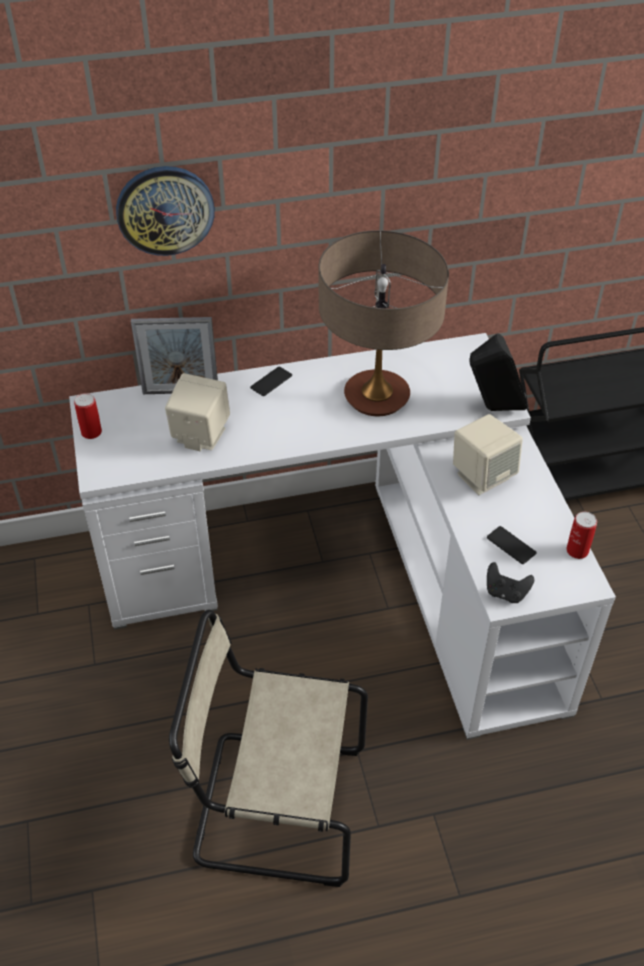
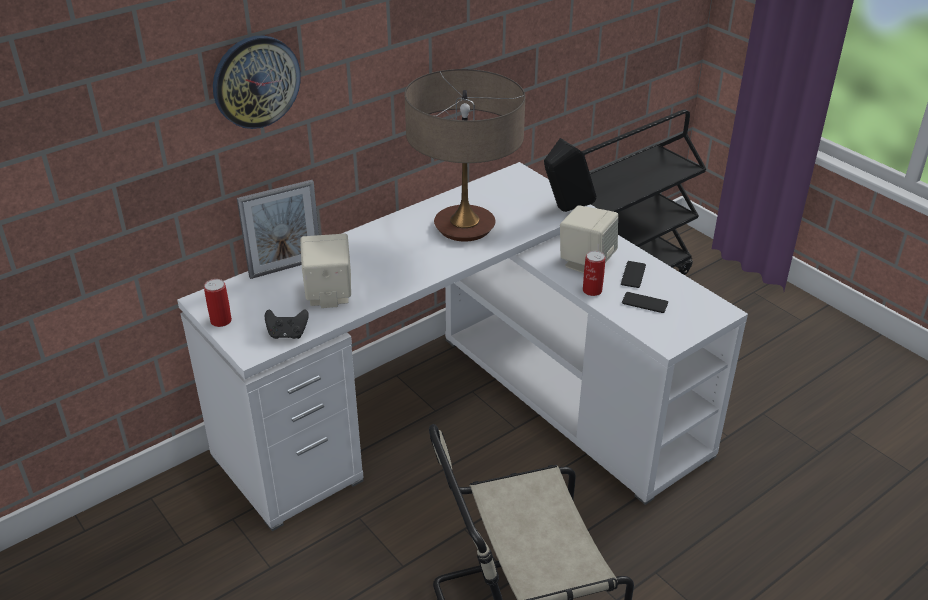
camera: 25 degrees left, 10 degrees down
(271, 382) = (364, 239): phone -> phone (633, 275)
(505, 593) = (665, 336): black game controller -> black game controller (287, 334)
(577, 550) = (697, 291): can -> can (592, 290)

